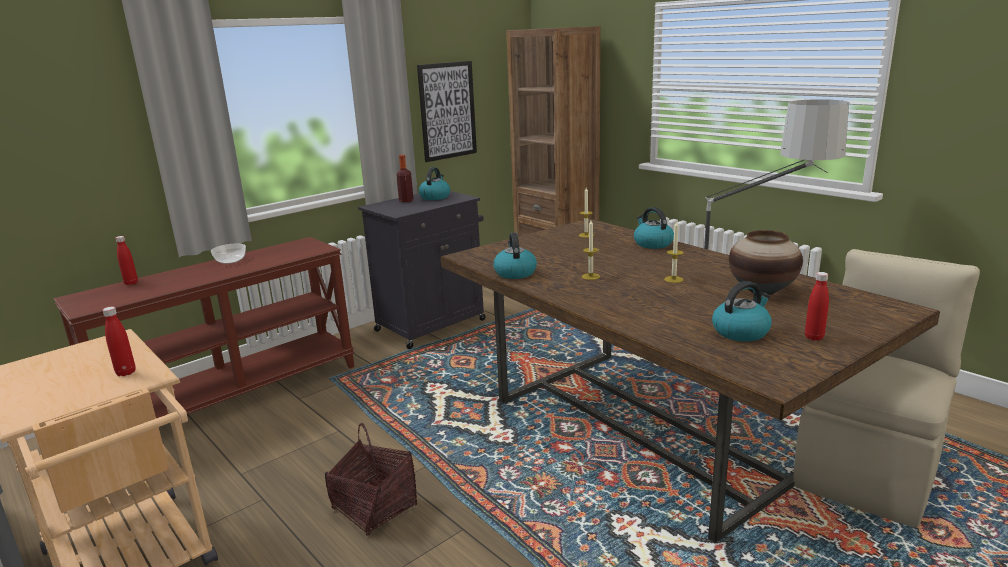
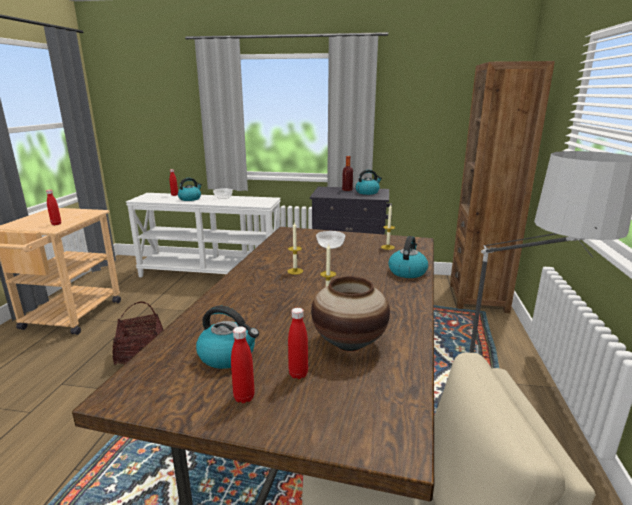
camera: 50 degrees right, 0 degrees up
(234, 395) = (212, 274): brown console table -> white console table
(447, 111) = (418, 130): picture -> none
(515, 272) = (273, 250): kettle -> kettle (190, 198)
(545, 251) = (330, 246): none -> bowl
(794, 315) = (298, 374): none -> red bottle

